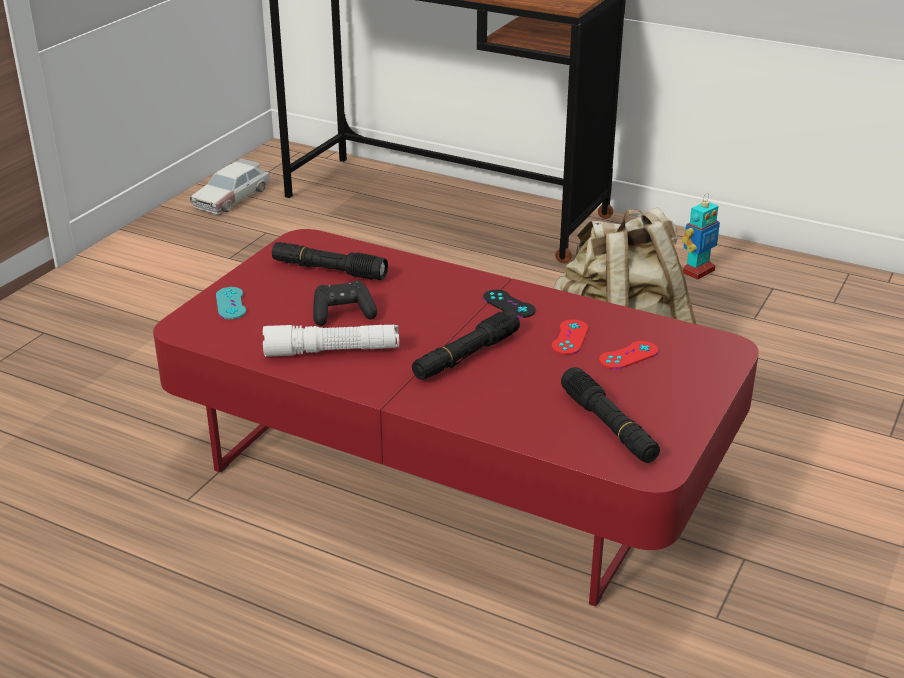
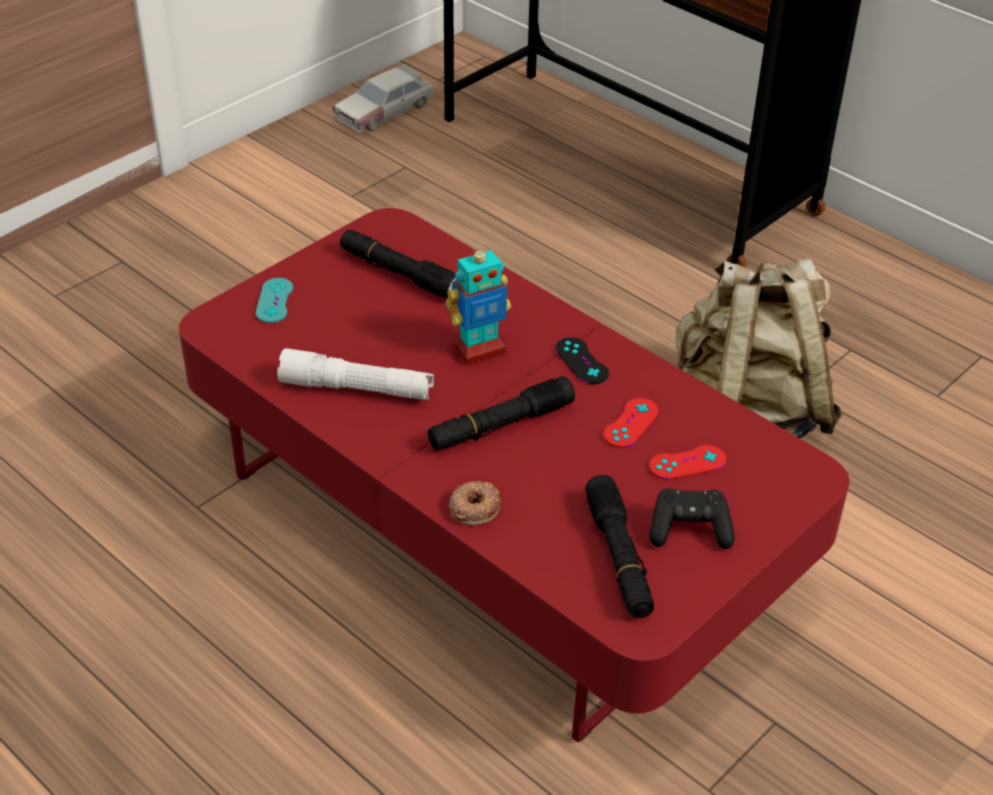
camera: 15 degrees right, 10 degrees up
(343, 314) = (389, 339): black game controller -> black game controller (689, 530)
(473, 414) = (474, 507): none -> donut
(697, 271) = (896, 314): toy robot -> toy robot (479, 350)

